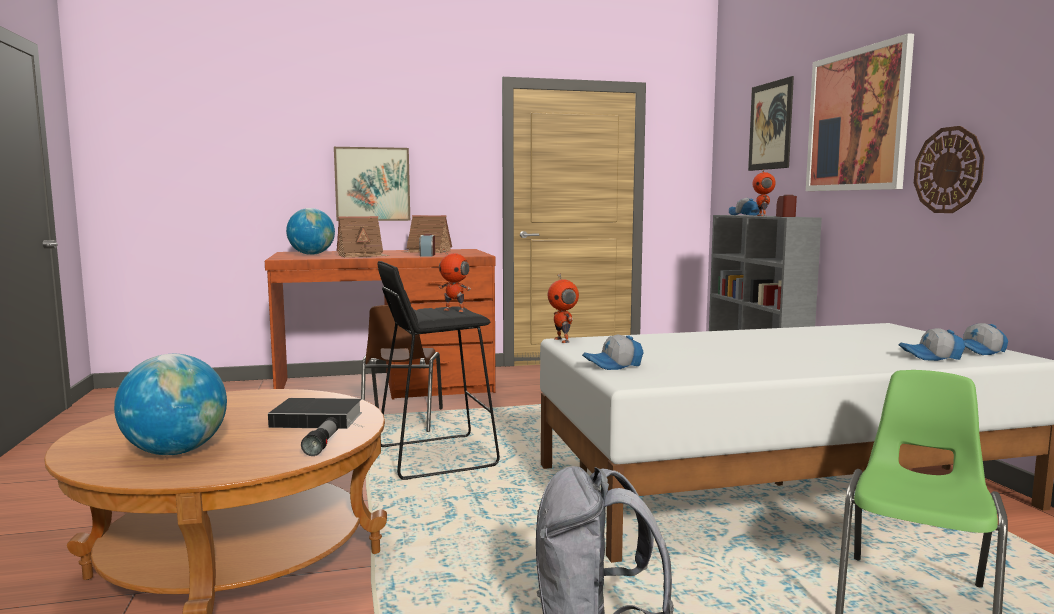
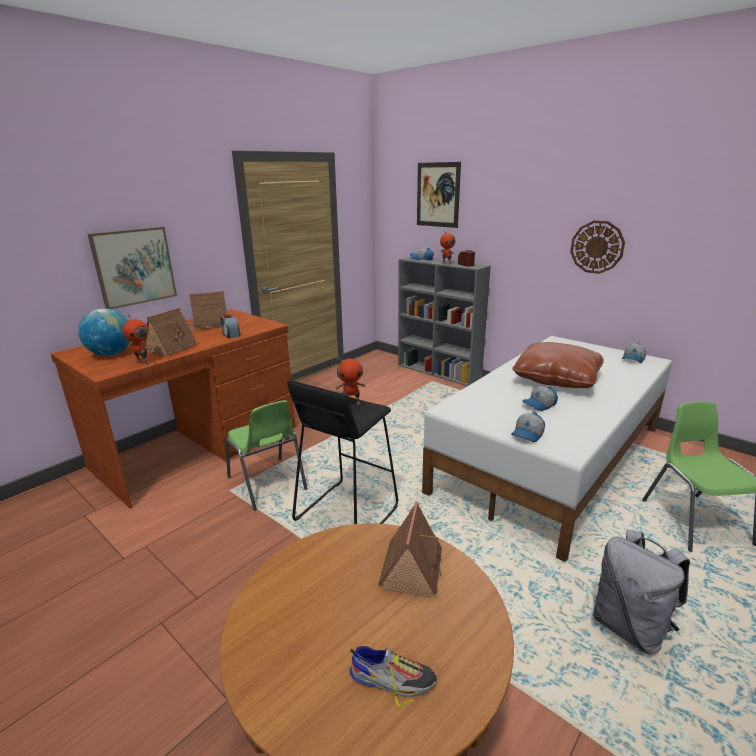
camera: 35 degrees left, 15 degrees up
(175, 452) = (393, 678): globe -> shoe
(320, 419) = (412, 567): book -> toy house
(322, 444) = (473, 600): flashlight -> none
(401, 420) = (267, 484): brown chair -> green chair
(563, 340) = (443, 410): toy robot -> toy robot (143, 362)
(781, 346) = (556, 379): none -> brown pillow
(857, 120) = (522, 204): picture -> none
(931, 357) = (629, 371): cap -> cap (539, 405)

